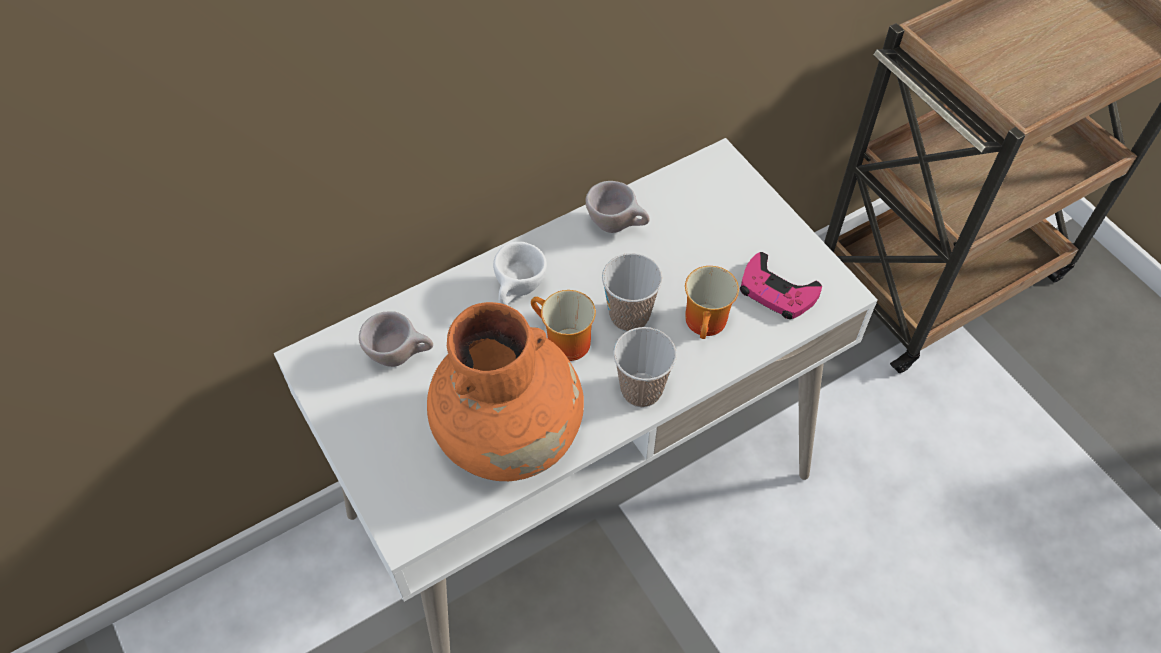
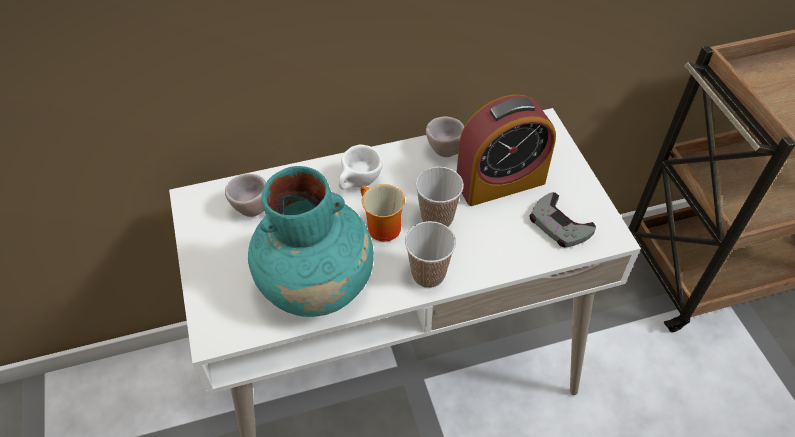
camera: 15 degrees right, 5 degrees down
(511, 434) = (317, 284): orange vase -> turquoise vase
(691, 251) = (500, 182): none -> alarm clock
(708, 324) = (497, 237): mug -> none
(776, 291) = (559, 225): pink game controller -> grey game controller

